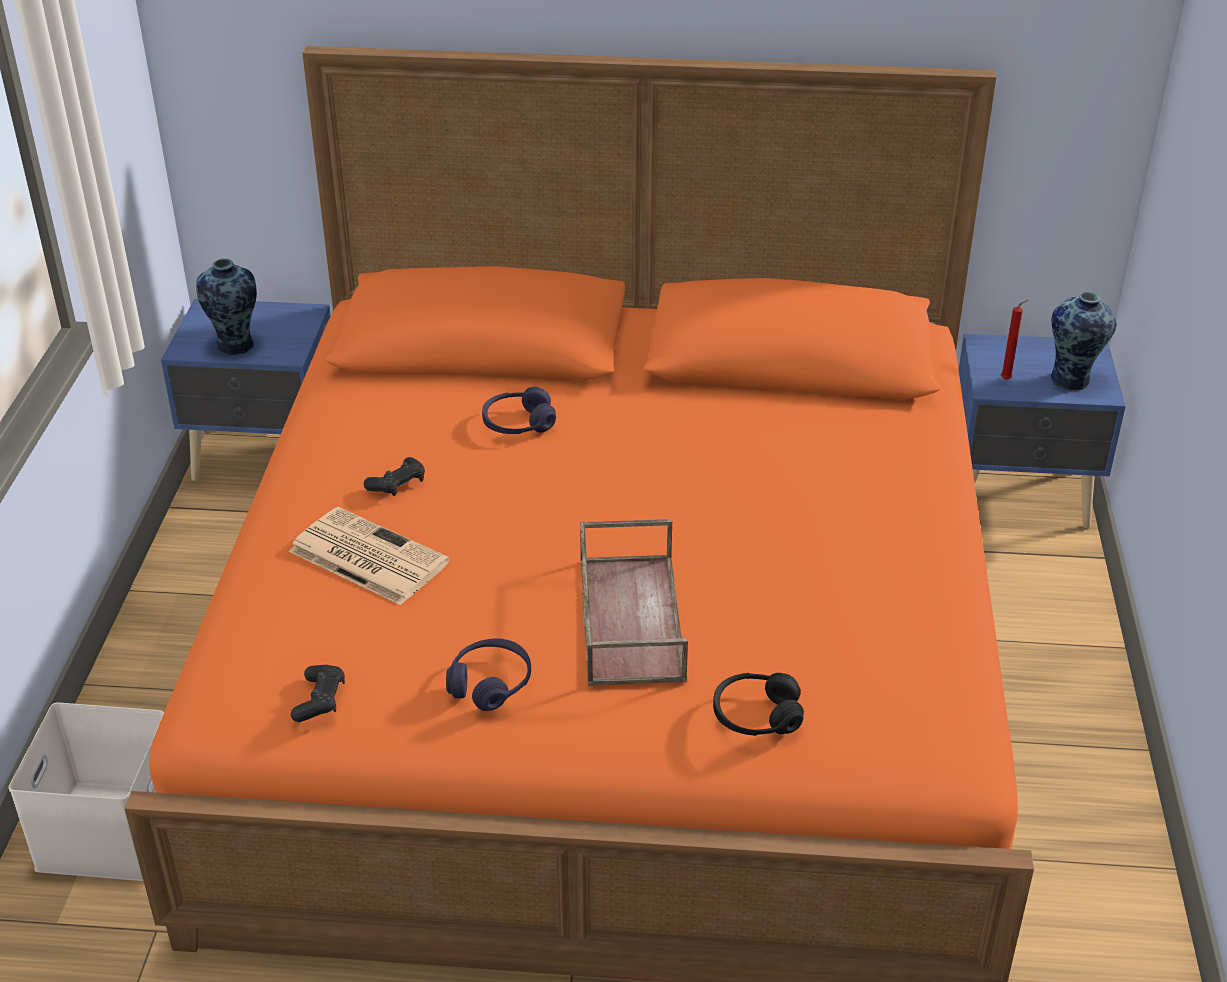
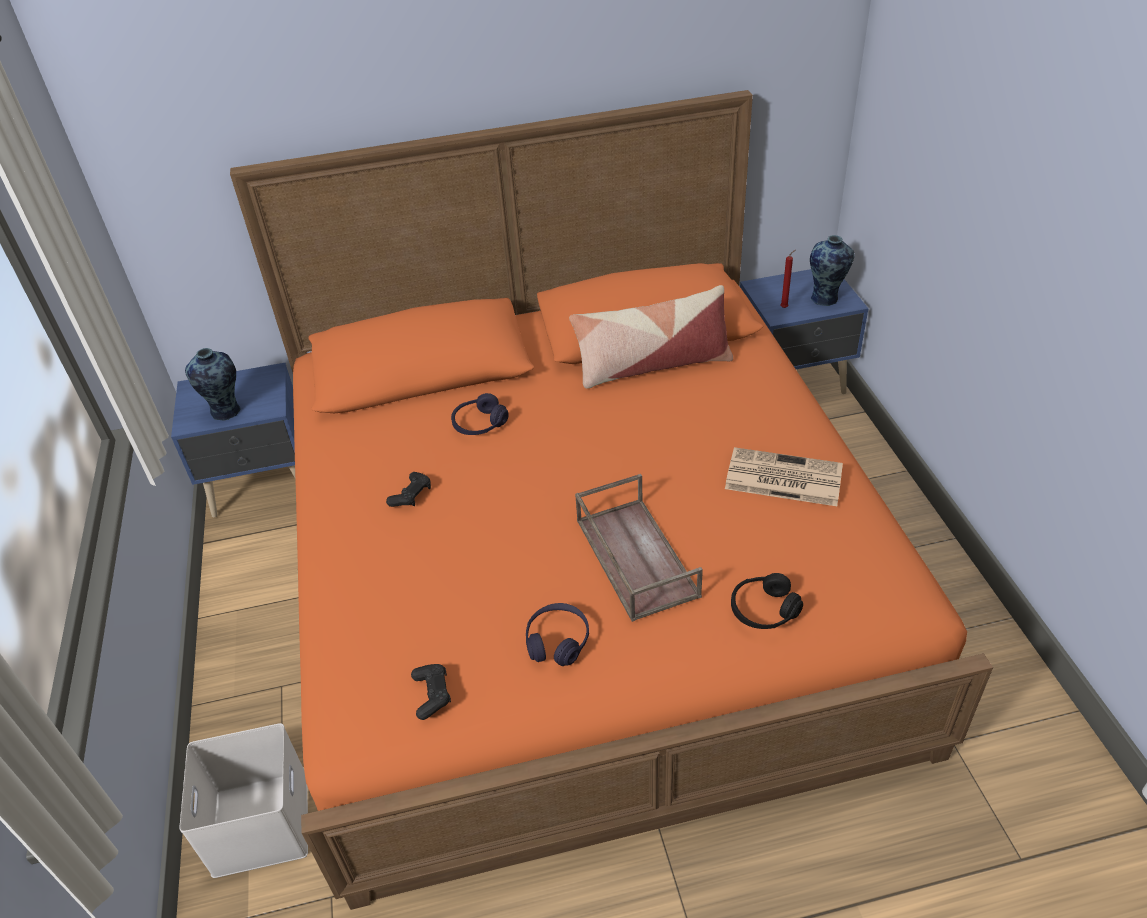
camera: 15 degrees left, 5 degrees up
(366, 557) = (414, 561): newspaper -> newspaper (781, 478)
(772, 404) = (652, 365): none -> pillow

